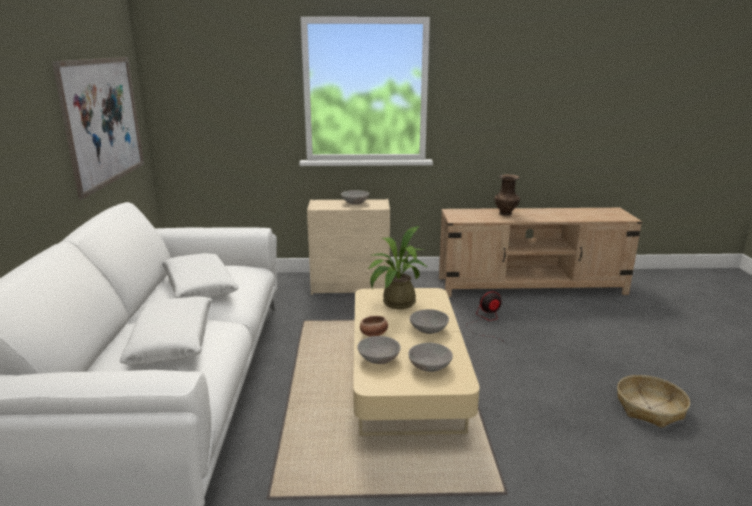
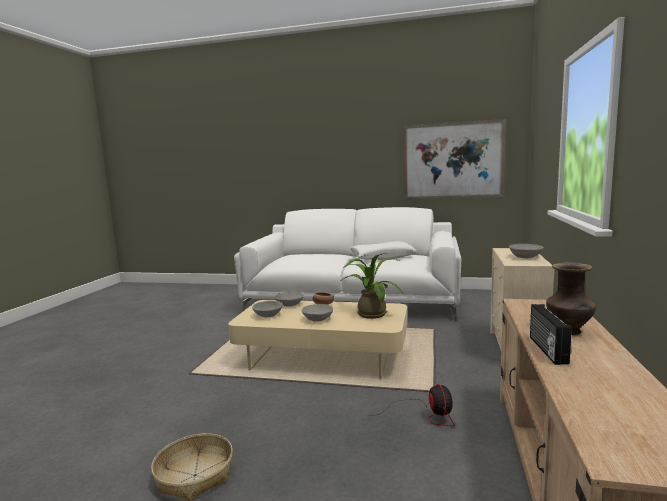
camera: 105 degrees right, 10 degrees down
(172, 340) = (316, 258): white pillow -> none
(539, 219) = (546, 350): none -> radio

